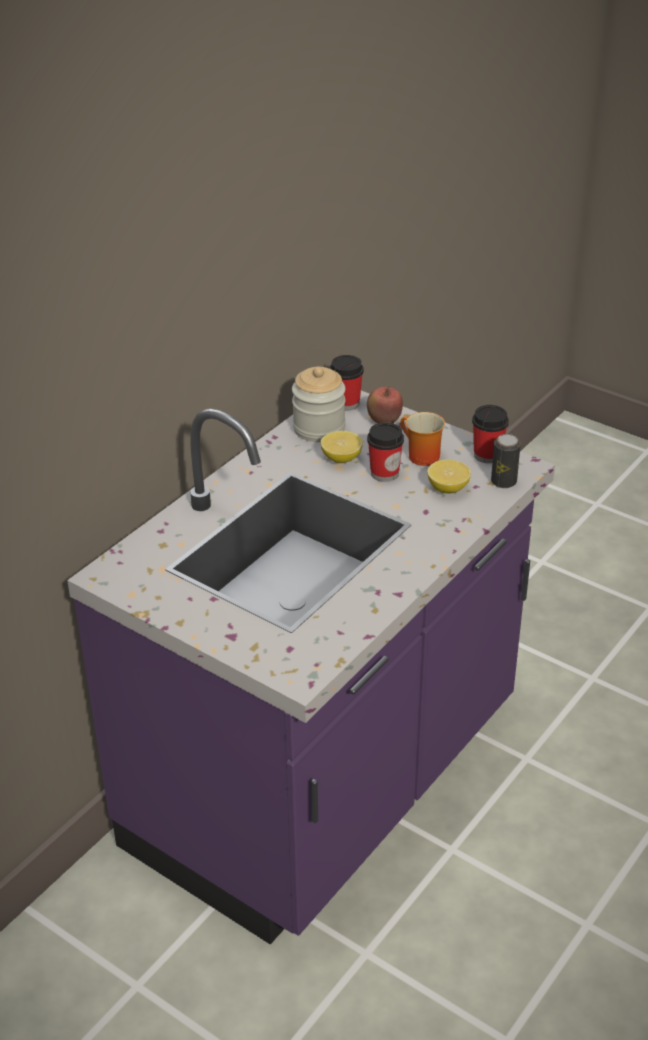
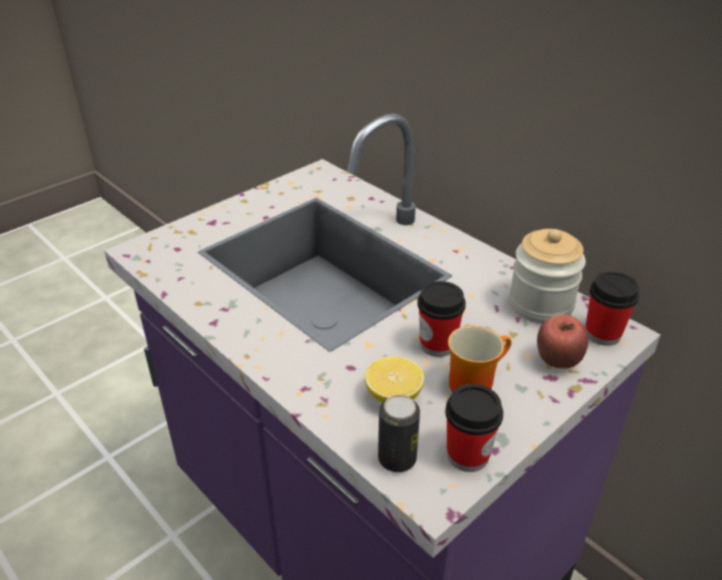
camera: 100 degrees right, 0 degrees up
(341, 459) = (473, 314): lemon -> none

